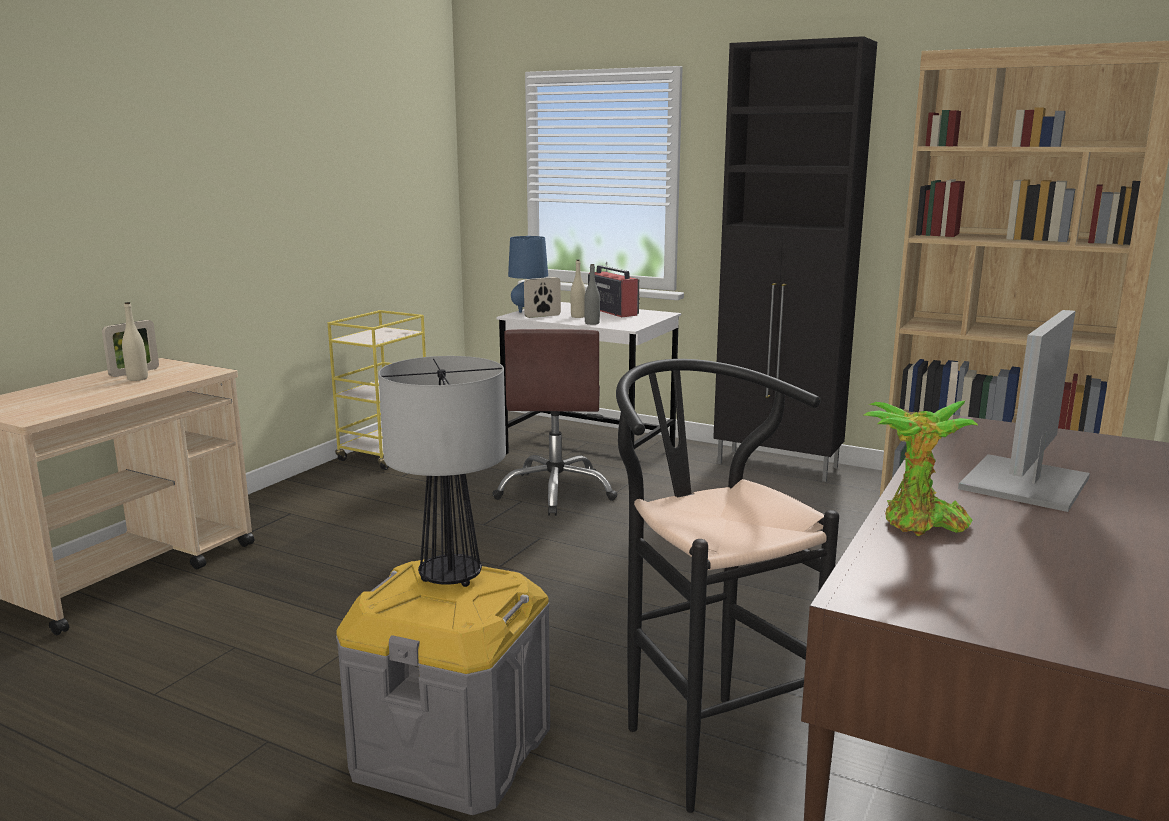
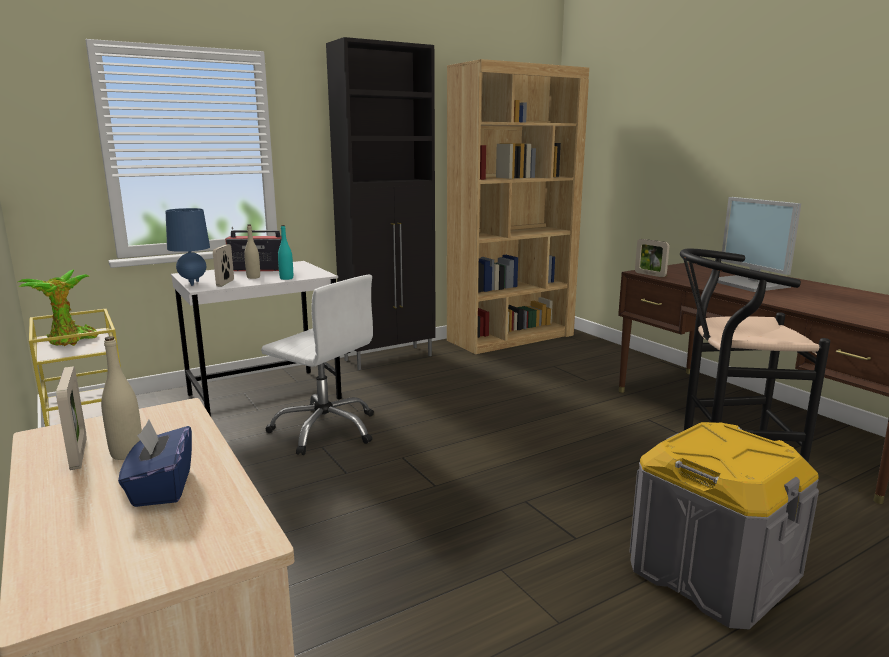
camera: 60 degrees left, 0 degrees up
(93, 393) = (161, 488): none -> blue tissue box
(451, 578) = (705, 442): table lamp -> none
(556, 492) = (325, 429): brown office chair -> white office chair
(592, 323) = (286, 278): grey bottle -> turquoise bottle
(919, 524) = (805, 305): potted plant -> potted plant (70, 341)

